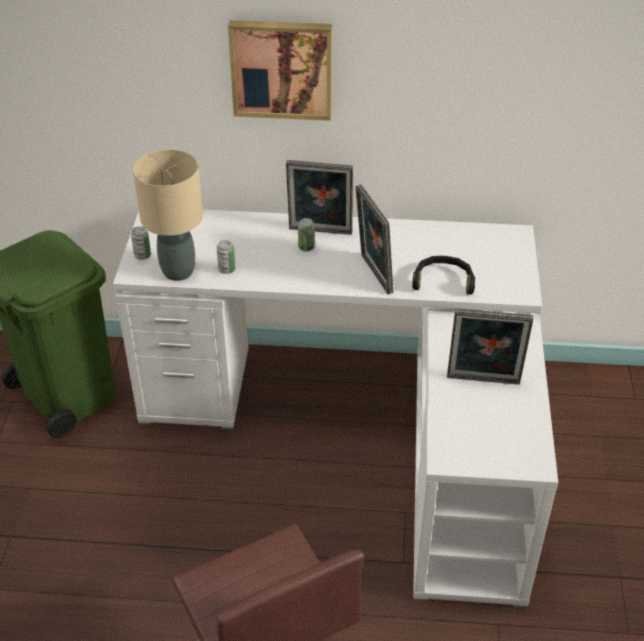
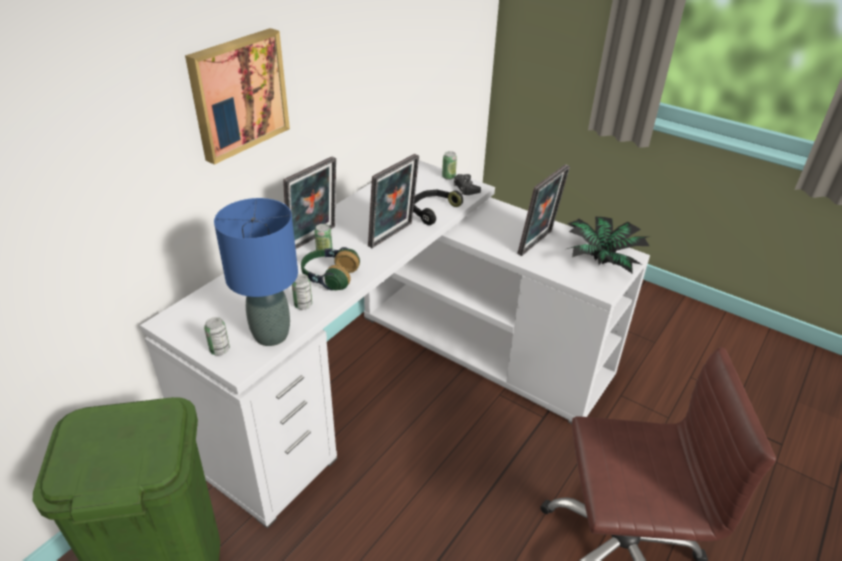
camera: 60 degrees left, 5 degrees down
(179, 271) = (272, 334): beige table lamp -> blue table lamp
(275, 266) = (329, 277): none -> headphones
(372, 274) = (393, 236): picture frame -> picture frame turned 60 degrees counterclockwise
(504, 441) = (601, 259): none -> potted plant
(513, 286) = (466, 188): none -> black game controller
(522, 265) = (448, 177): none -> can

